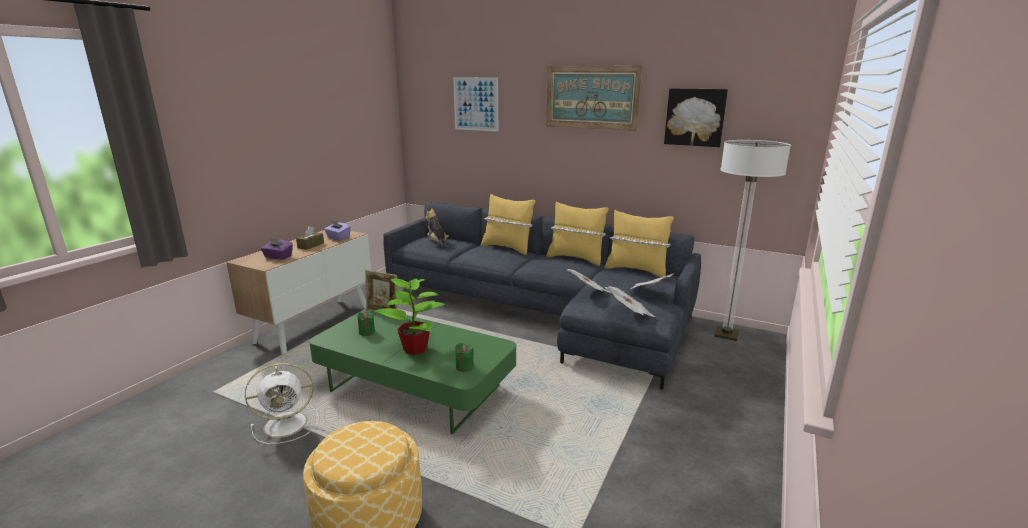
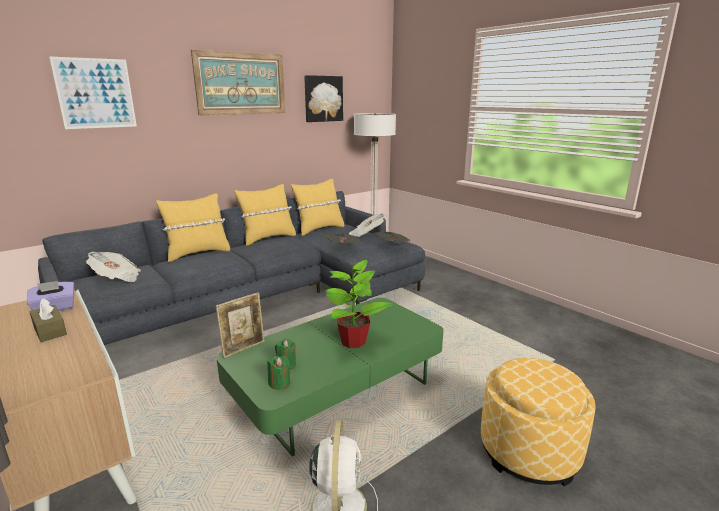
camera: 65 degrees left, 0 degrees up
(278, 257) = (58, 361): purple tissue box -> none
(437, 243) = (117, 278): plush toy -> newspaper
(464, 367) = (406, 324): green candle -> green candle (279, 383)

